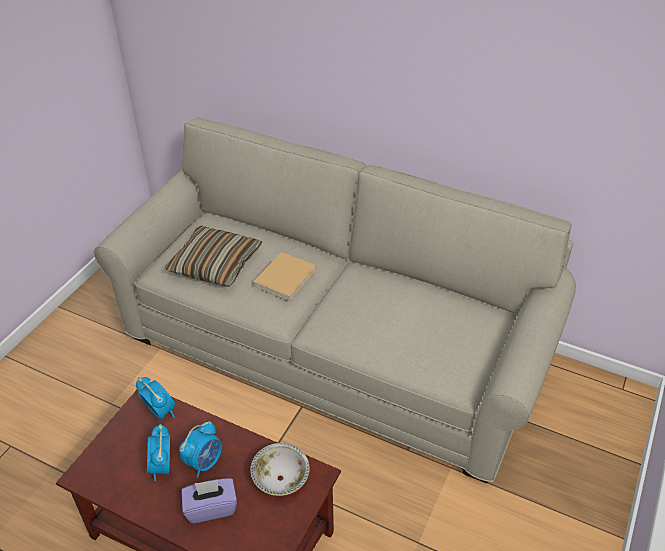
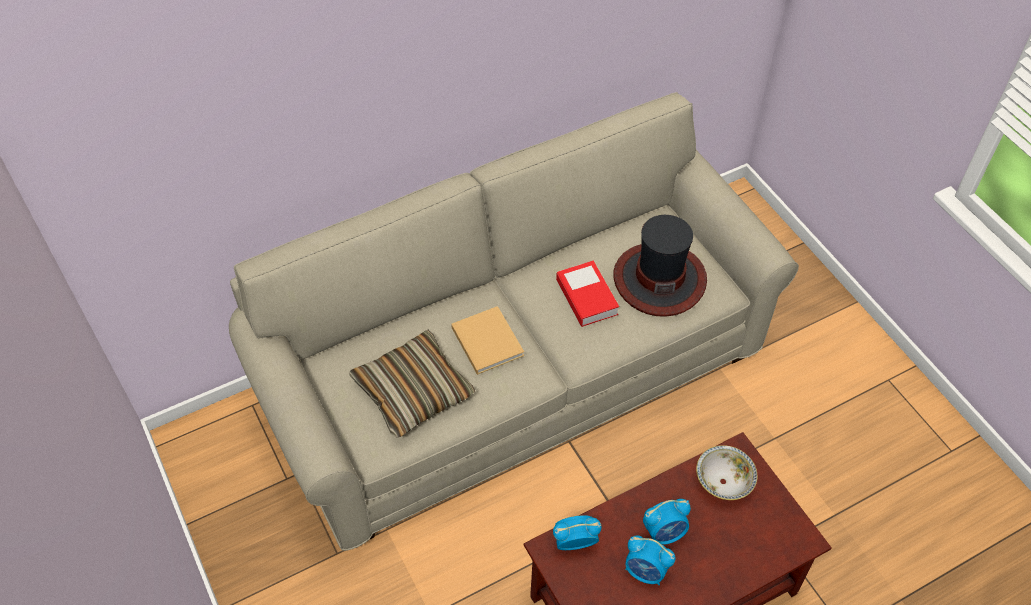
camera: 55 degrees left, 10 degrees up
(204, 462) = (664, 533): alarm clock -> alarm clock turned 90 degrees clockwise
(211, 507) = (719, 552): purple tissue box -> none
(372, 308) = (586, 297): none -> book
(431, 339) = (659, 279): none -> hat

